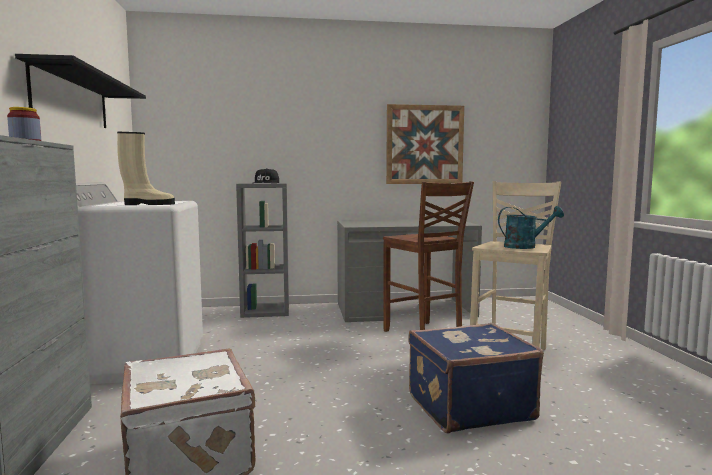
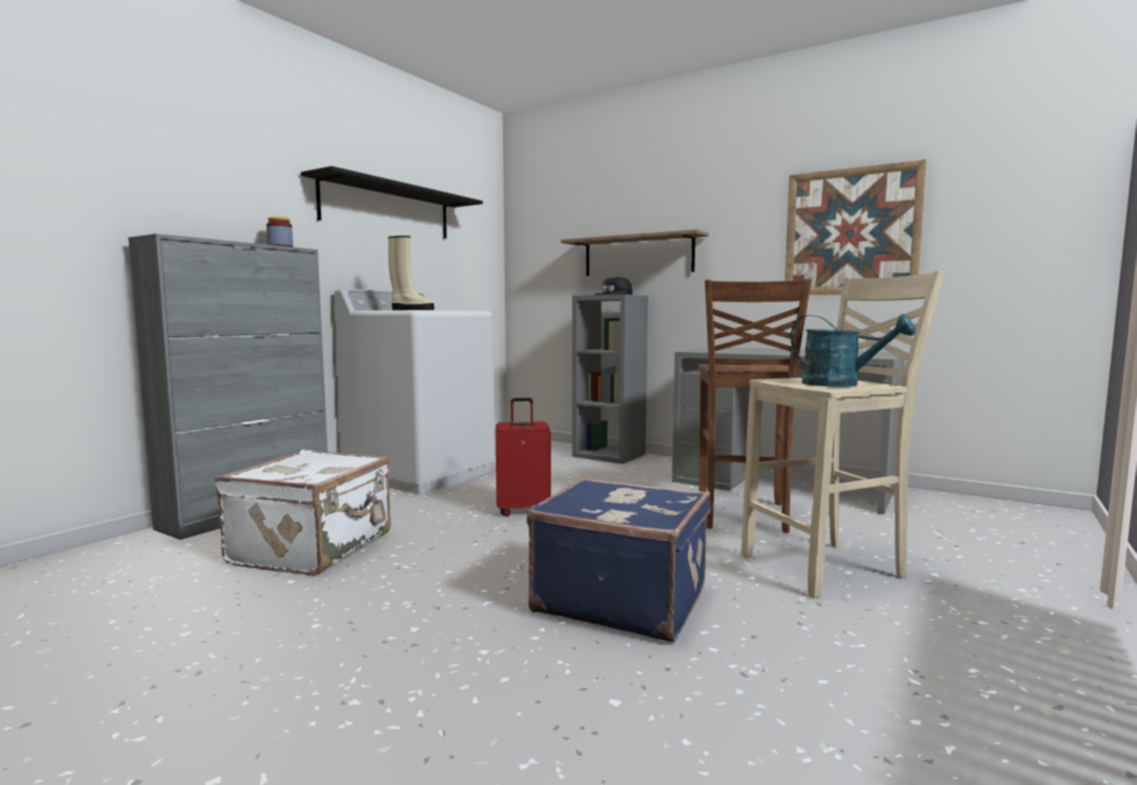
camera: 40 degrees right, 0 degrees up
(274, 151) = (638, 256): none -> shelf
(294, 368) = (524, 510): none -> red suitcase

